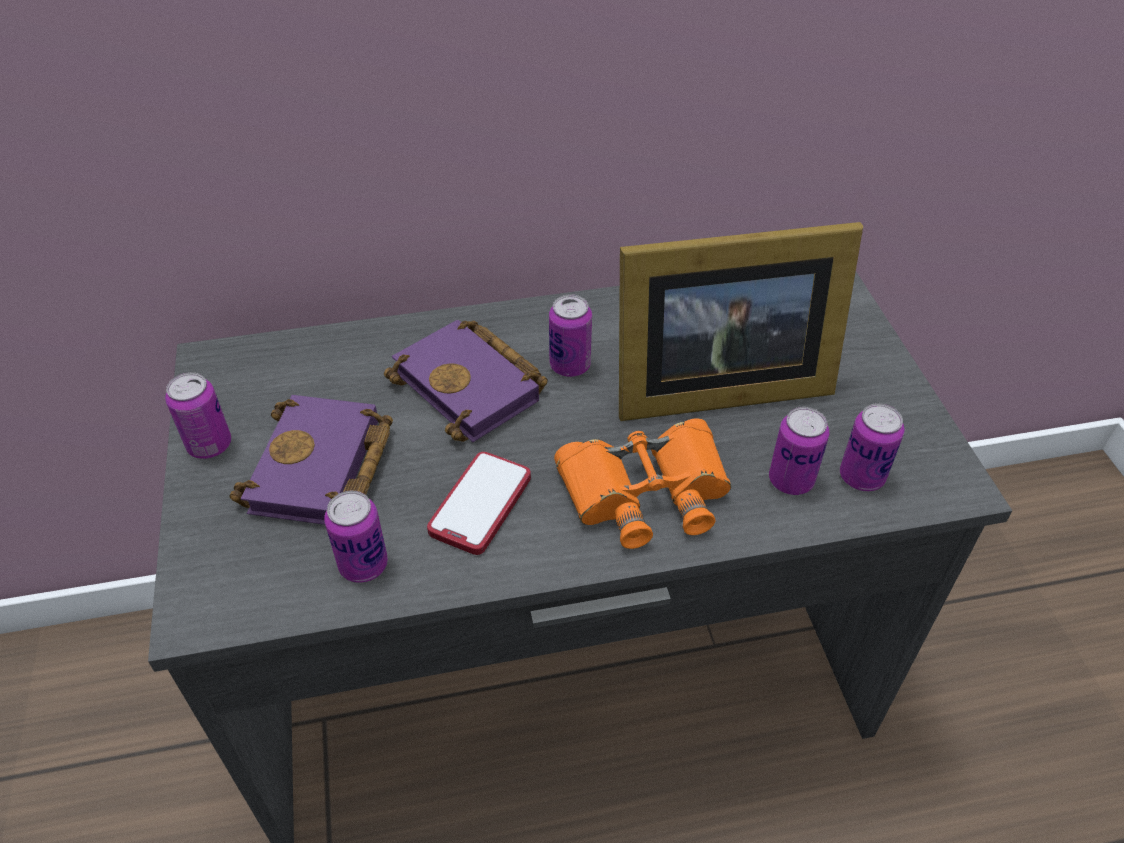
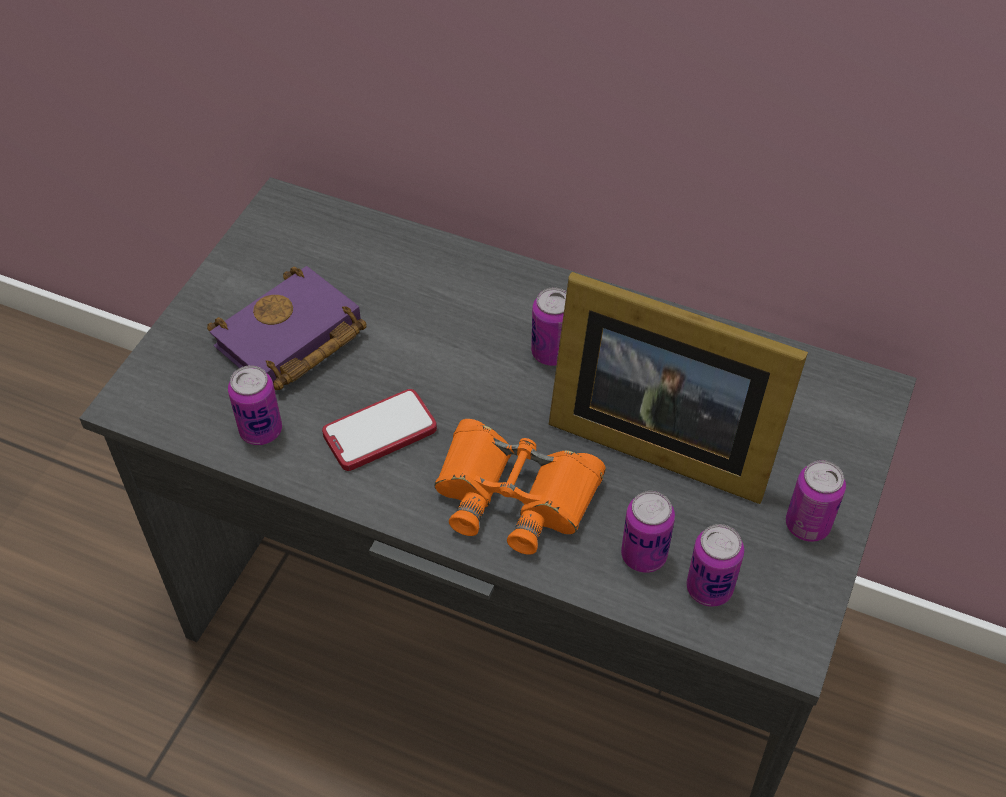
camera: 35 degrees right, 5 degrees up
(209, 445) = (230, 276): can -> can (807, 525)
(473, 387) = (457, 330): purple book -> none

